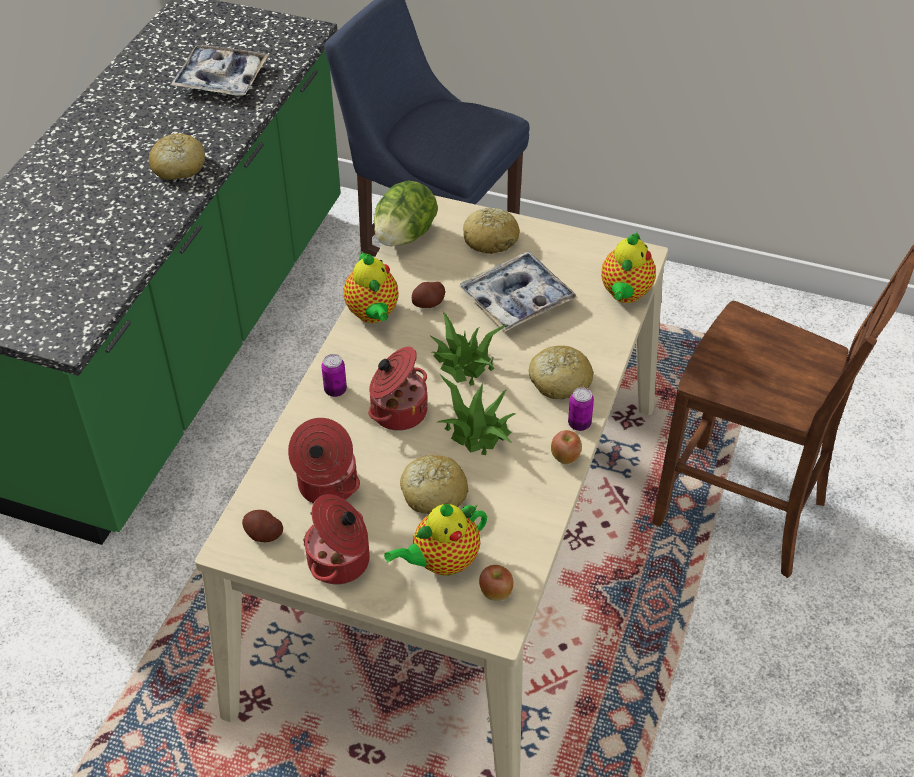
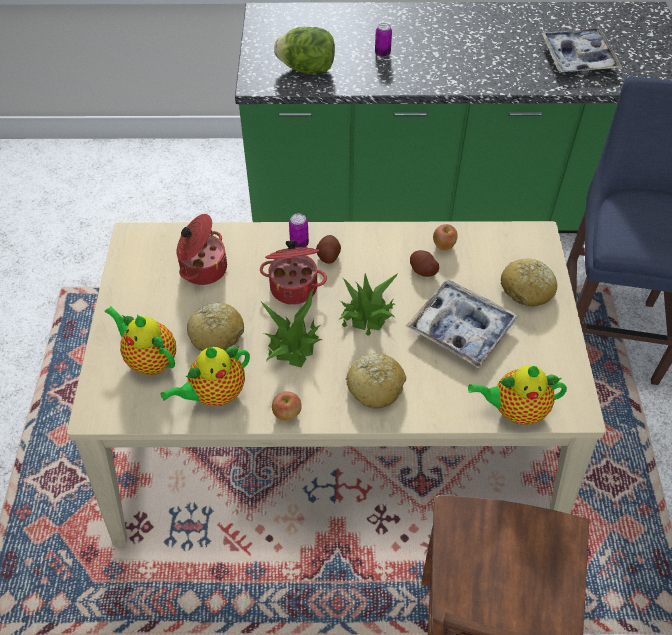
camera: 70 degrees right, 5 degrees up
(178, 167) = (460, 72): bread -> none
(263, 534) = (147, 249): potato -> potato (328, 256)
(340, 561) = (134, 299): cooking pot -> none
(373, 314) = (391, 240): teapot -> teapot (215, 394)
(405, 236) = (494, 231): lettuce -> lettuce (307, 69)
(495, 592) = (128, 403): apple -> apple (444, 246)
(579, 424) = (330, 414): can -> can (382, 53)

